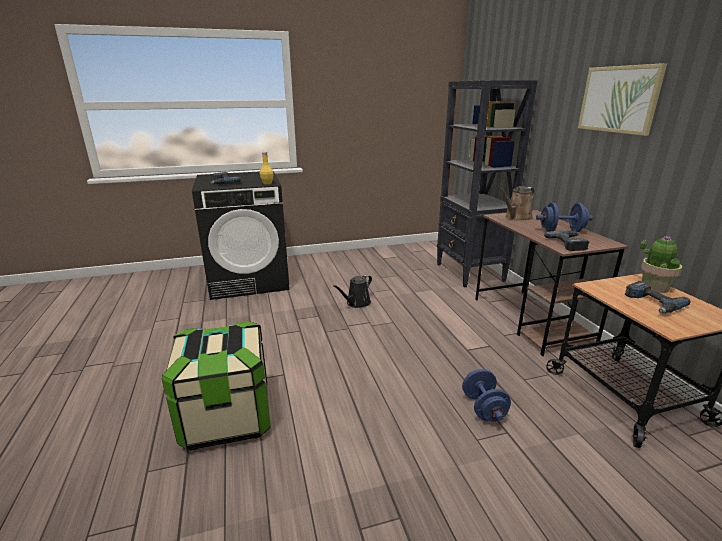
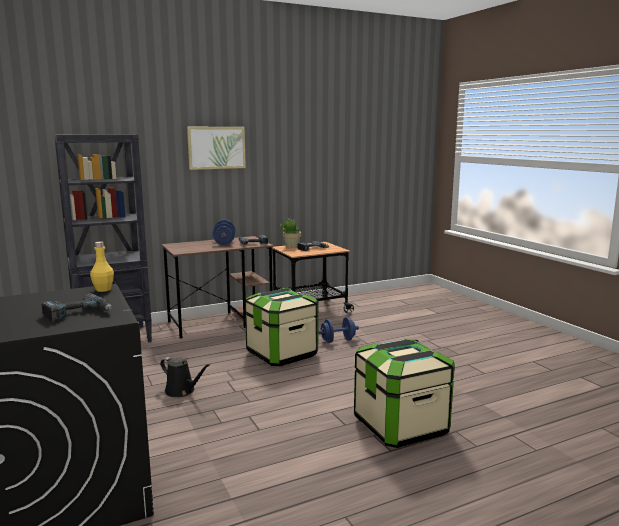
camera: 100 degrees left, 10 degrees down
(433, 356) = (282, 354): none -> storage box
(516, 217) = (186, 248): brown watering can -> none

